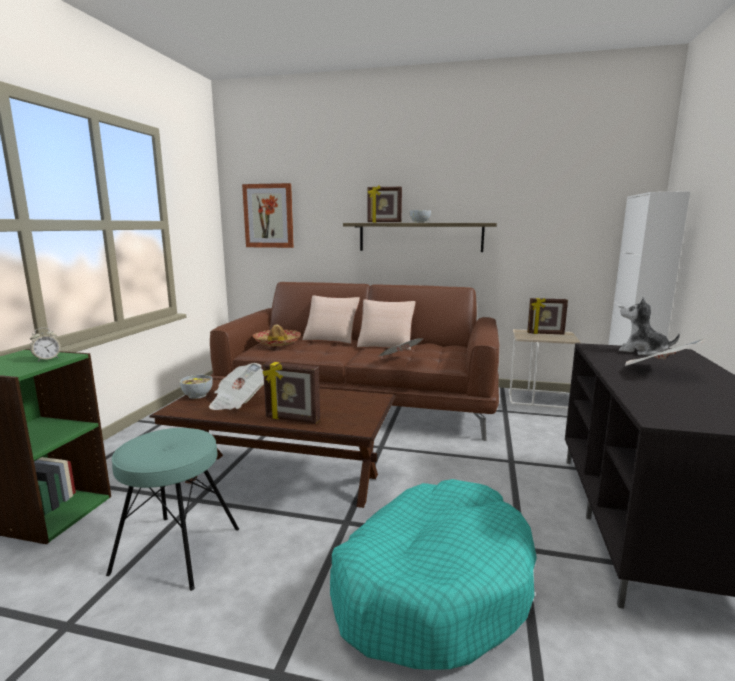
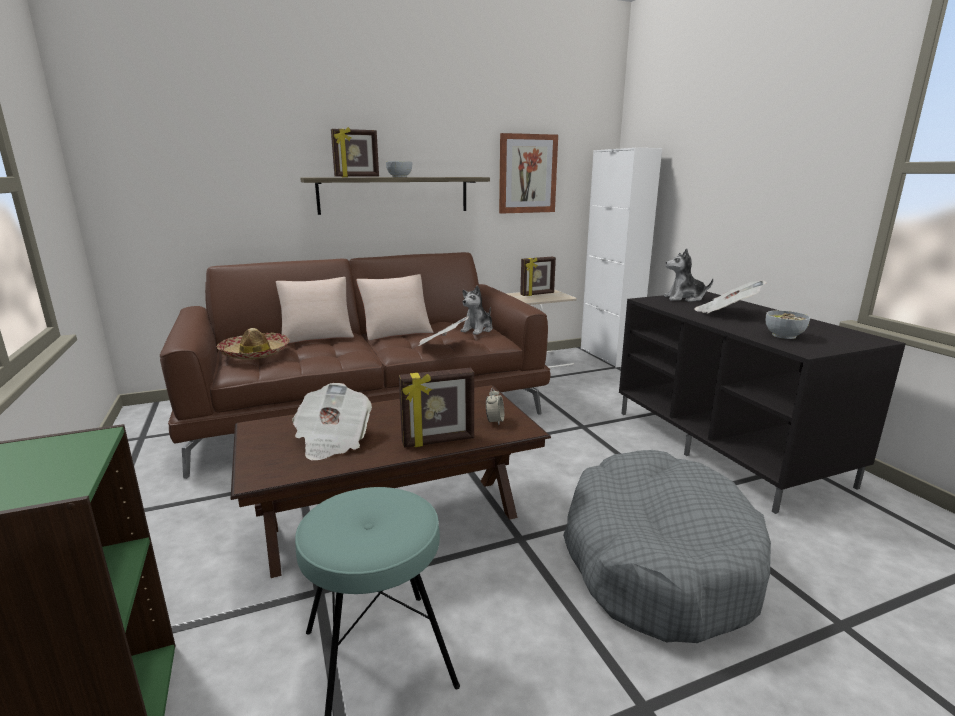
camera: 35 degrees left, 5 degrees up
(47, 359) = (62, 453): alarm clock -> alarm clock (495, 421)
(197, 395) = (257, 449): bowl -> bowl (783, 335)
(268, 216) = (163, 166): picture -> picture (527, 174)
(432, 585) = (657, 559): turquoise dog bed -> grey dog bed
(448, 353) = (477, 330): none -> plush toy

